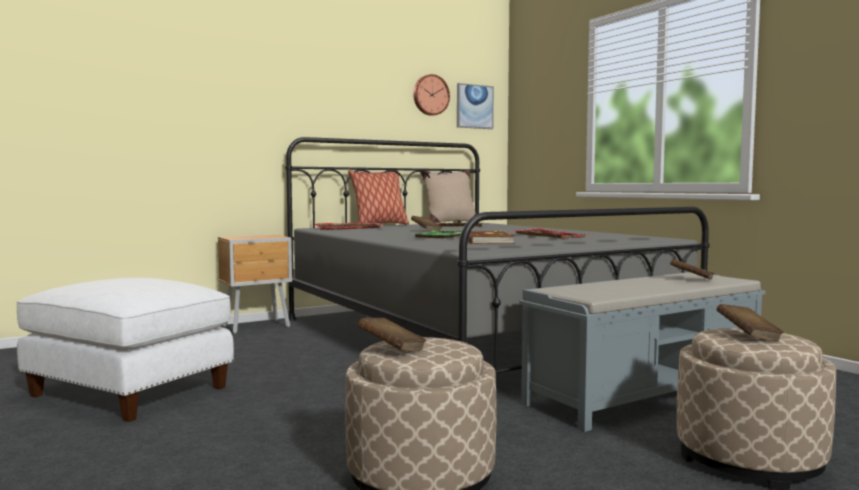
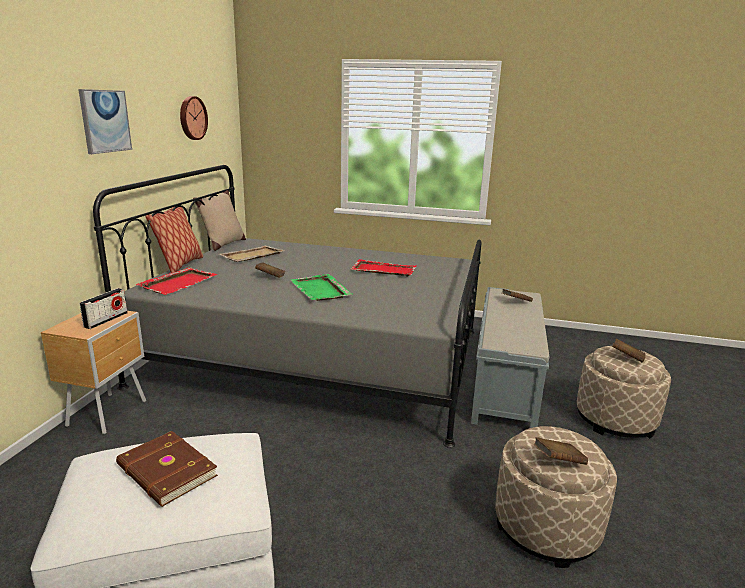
camera: 45 degrees left, 15 degrees up
(263, 237) = (106, 320): none -> radio
(474, 106) = (221, 125): picture -> picture (105, 121)
(486, 241) = (383, 296): brown book -> brown book (165, 472)

